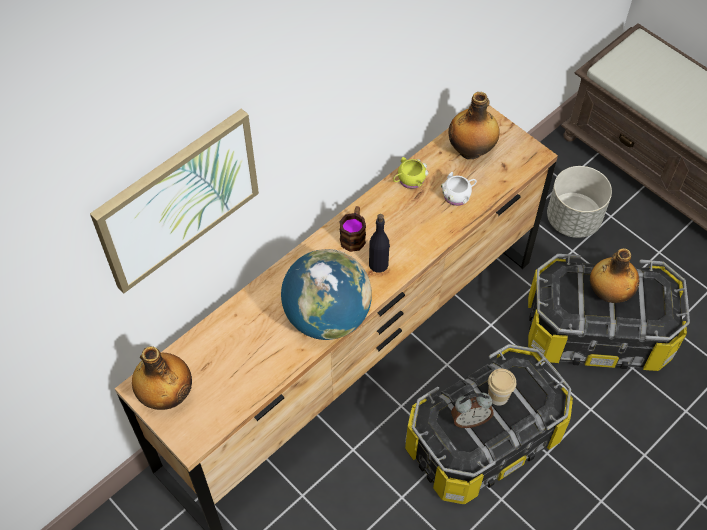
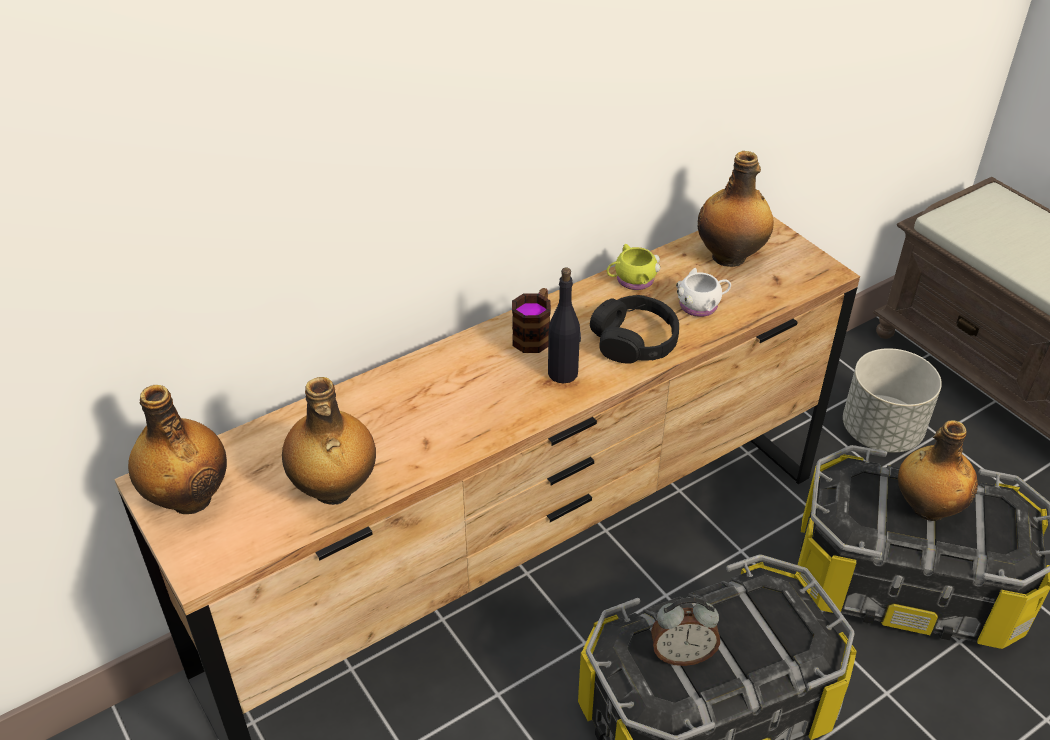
camera: 10 degrees right, 15 degrees down
(178, 199) = (238, 151): picture -> none
(255, 375) = (334, 490): none -> bottle
(327, 316) = (467, 429): globe -> none
(419, 231) = (634, 340): none -> black headphones
(498, 396) = (733, 626): cup -> none

